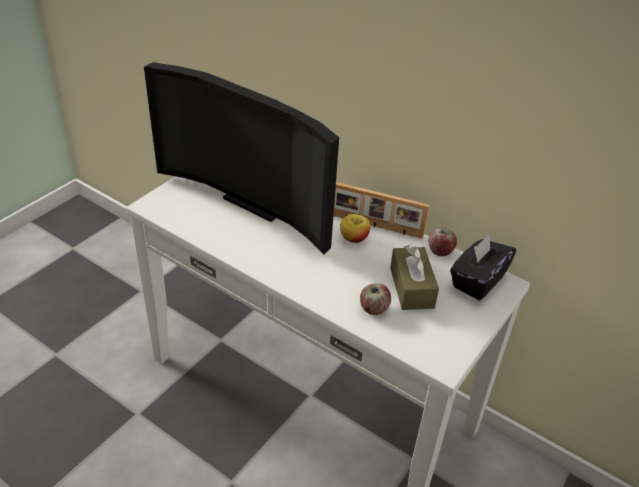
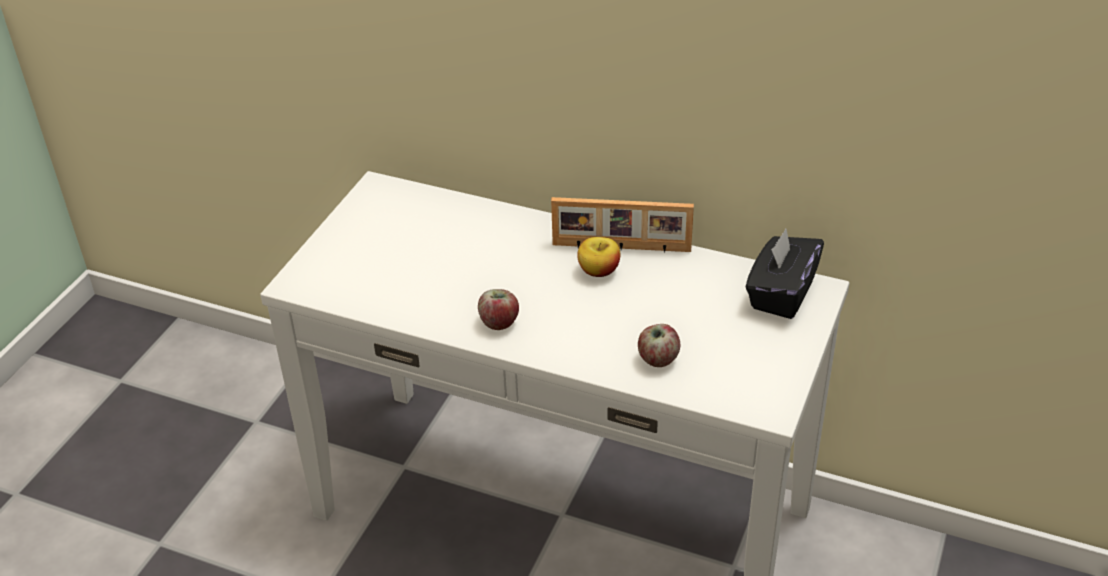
camera: 10 degrees left, 0 degrees up
(257, 201) = (445, 246): television -> none
(411, 287) = (698, 321): brown tissue box -> none
(440, 251) = (720, 264): apple -> apple (499, 323)

